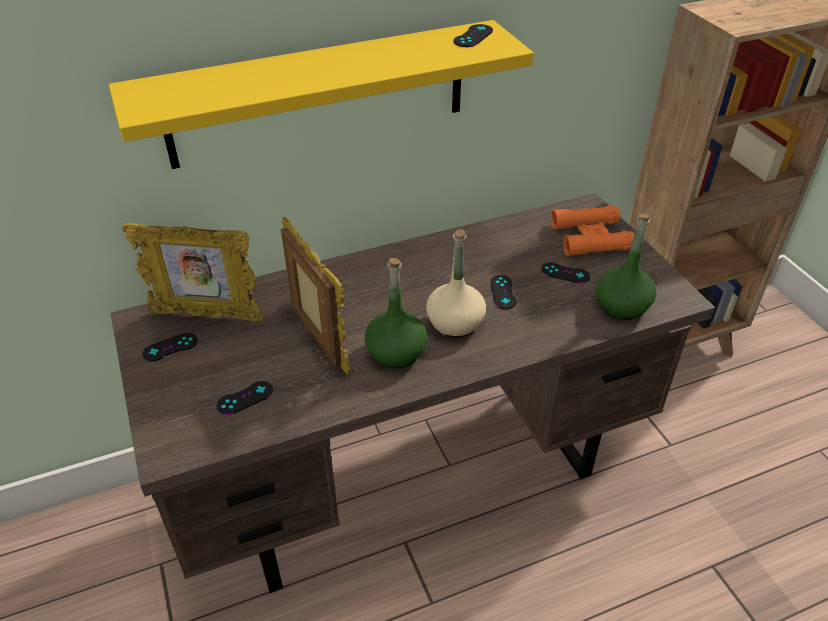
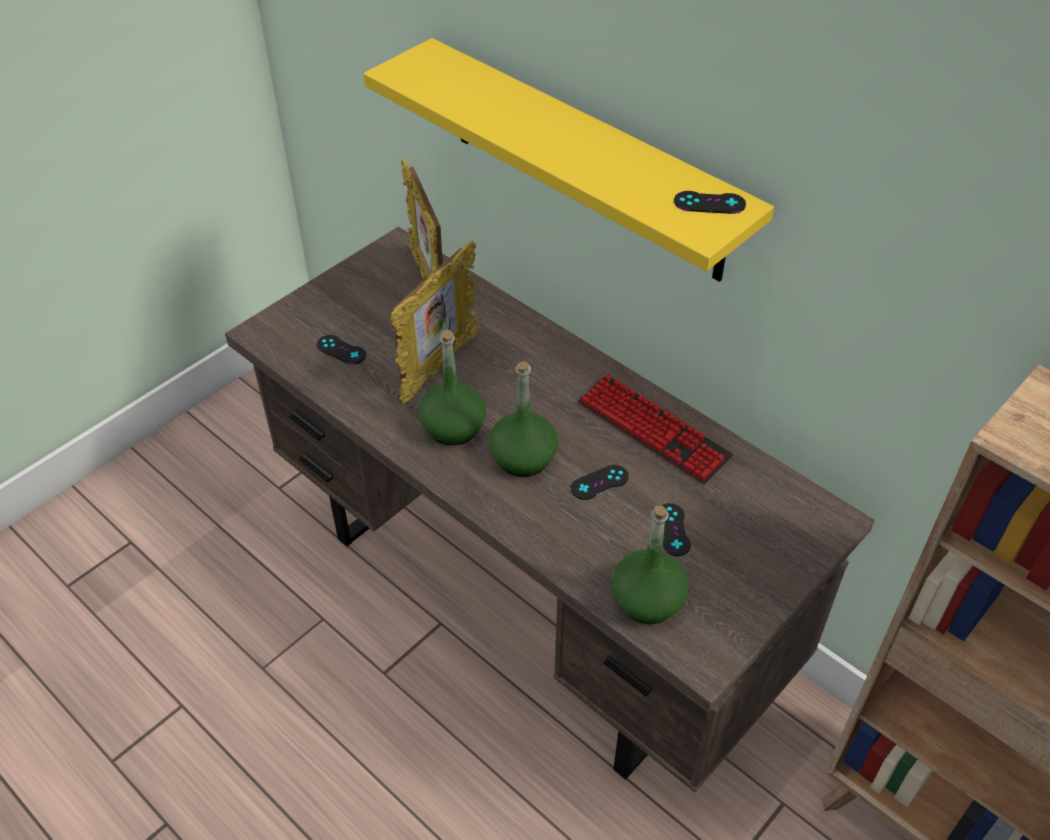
camera: 65 degrees right, 5 degrees up
(170, 347) = (376, 279): black game controller -> none
(455, 323) = (522, 458): beige bottle -> green bottle
(468, 251) = (653, 430): none -> keyboard
(590, 237) = (765, 537): orange binoculars -> none

